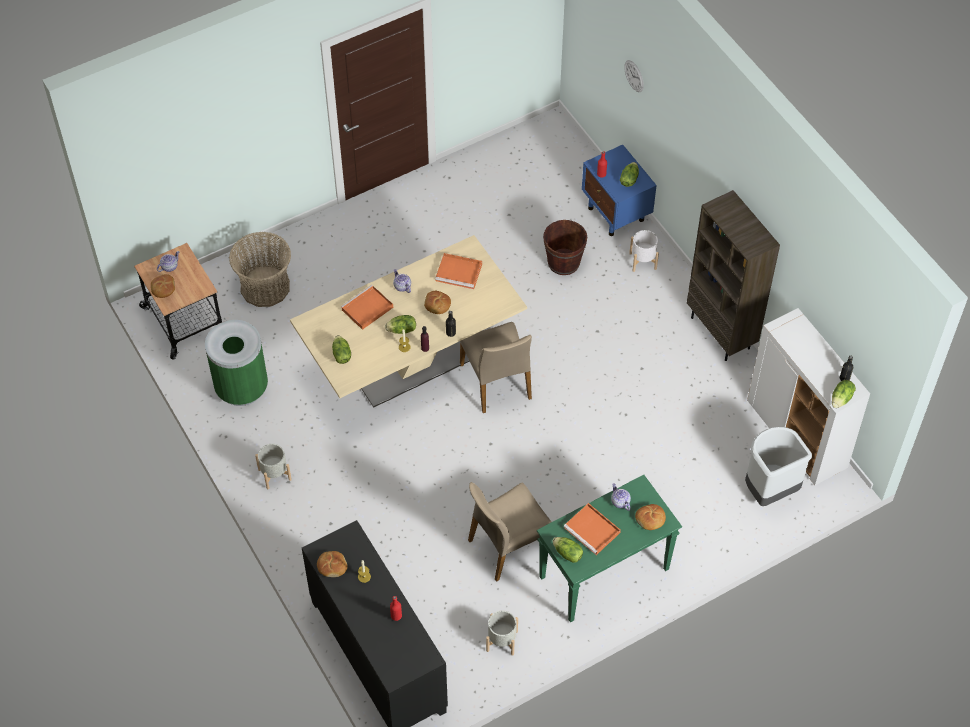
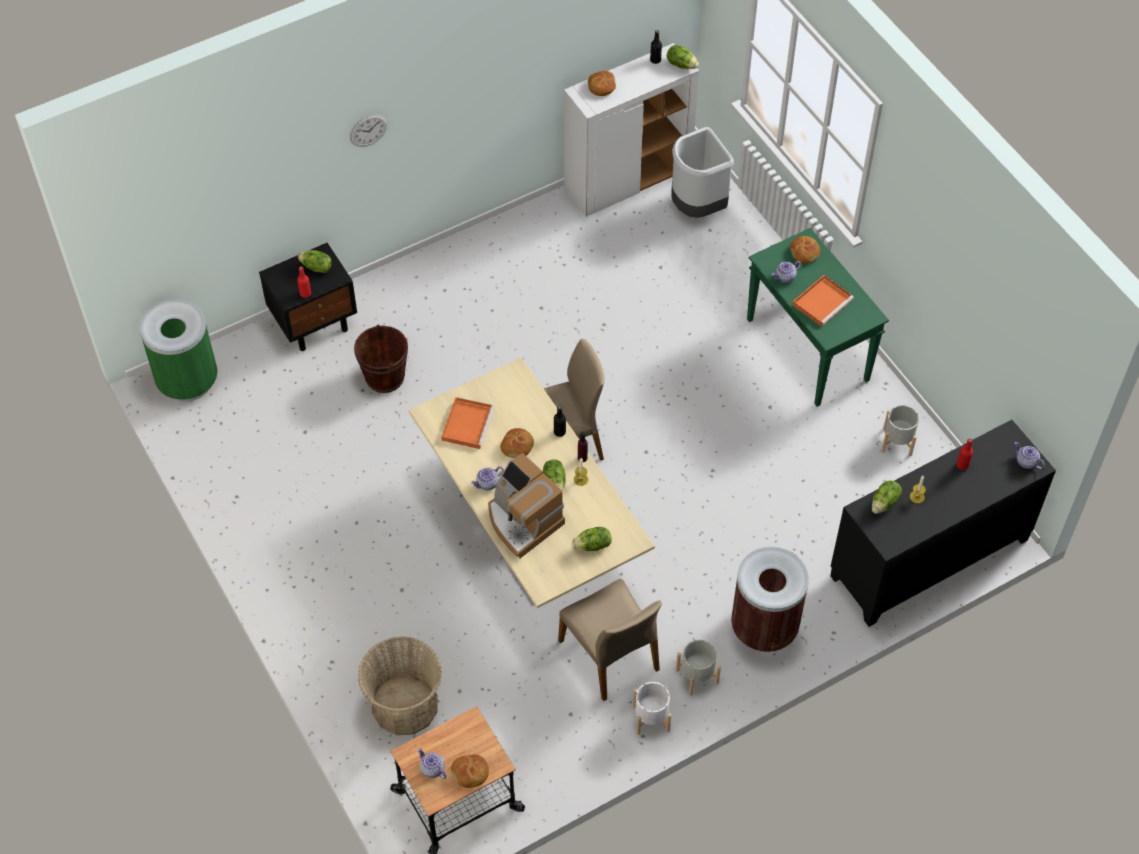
camera: 90 degrees left, 0 degrees up
(242, 388) = (568, 722): green trash can -> green trash can (188, 381)
(315, 524) = (764, 628): none -> brown trash can
(332, 566) = (907, 529): bread -> bread (601, 87)
(366, 309) = (522, 520): orange tray -> coffee machine
(398, 669) = (1026, 462): none -> teapot
(509, 545) = (779, 434): beige chair -> beige chair (610, 655)
(567, 554) = (853, 324): lettuce -> lettuce (884, 503)
(616, 214) = (315, 323): blue nightstand -> black nightstand
(634, 76) = (243, 186): wall clock -> wall clock (368, 130)
(643, 261) = (387, 301): white planter -> white planter (651, 718)
(721, 333) = (494, 235): brown bookcase -> none

